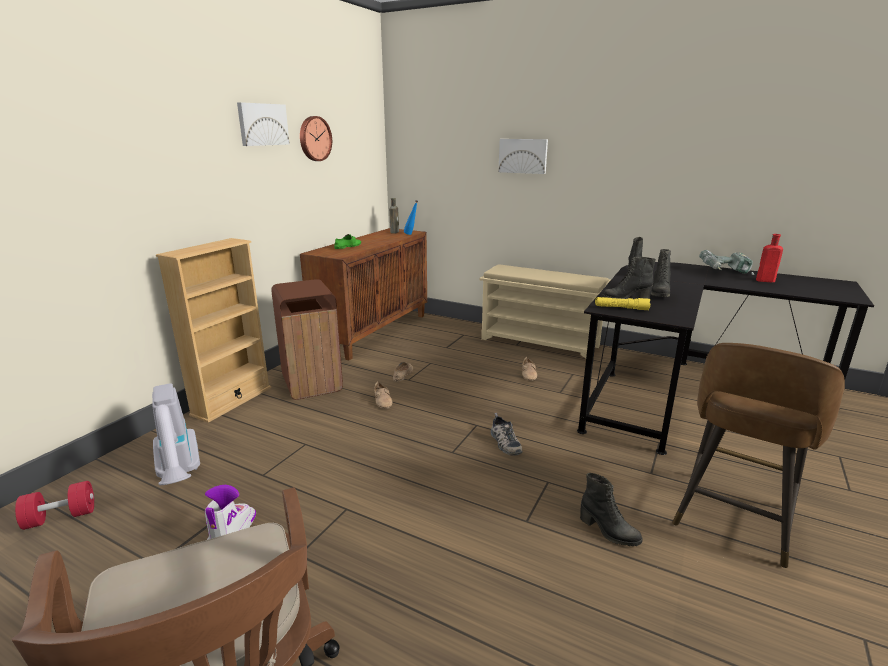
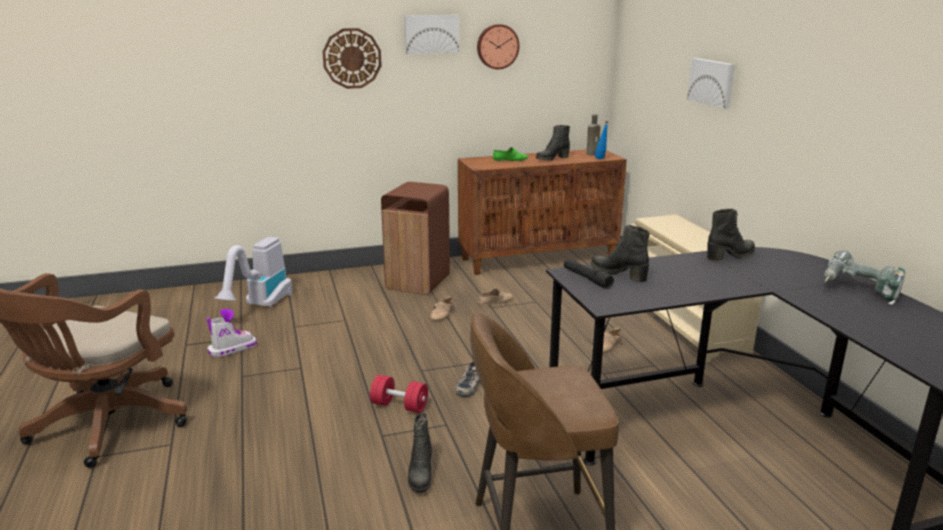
camera: 45 degrees right, 0 degrees up
(61, 517) = (188, 302): red dumbbell -> red dumbbell (399, 406)
(191, 152) = (352, 58): none -> wall clock
(232, 401) = (352, 274): beige bookcase -> none
(621, 308) = (587, 279): yellow flashlight -> black flashlight
(659, 293) = (679, 281): black boot -> black boot (552, 159)
(764, 280) = (882, 315): red bottle -> none

